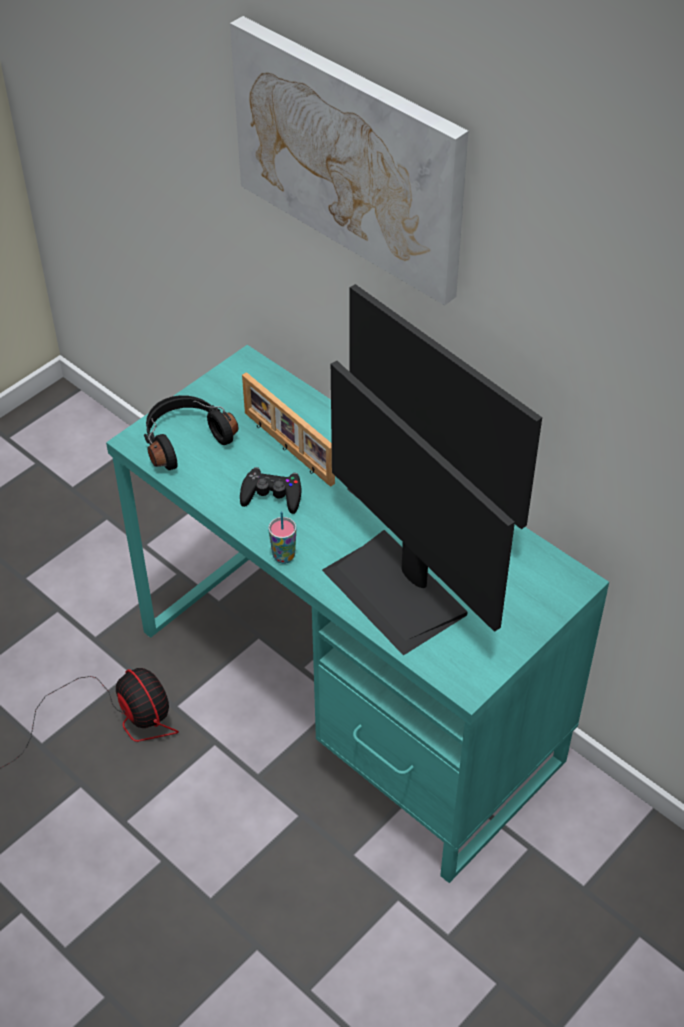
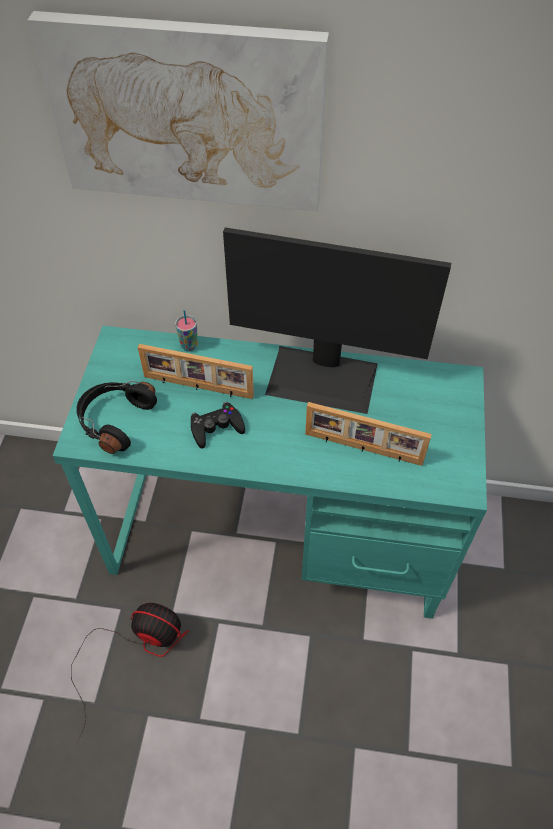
camera: 35 degrees left, 5 degrees up
(283, 556) = (264, 469): cup -> cup (189, 346)
(397, 590) = (363, 449): monitor -> picture frame

